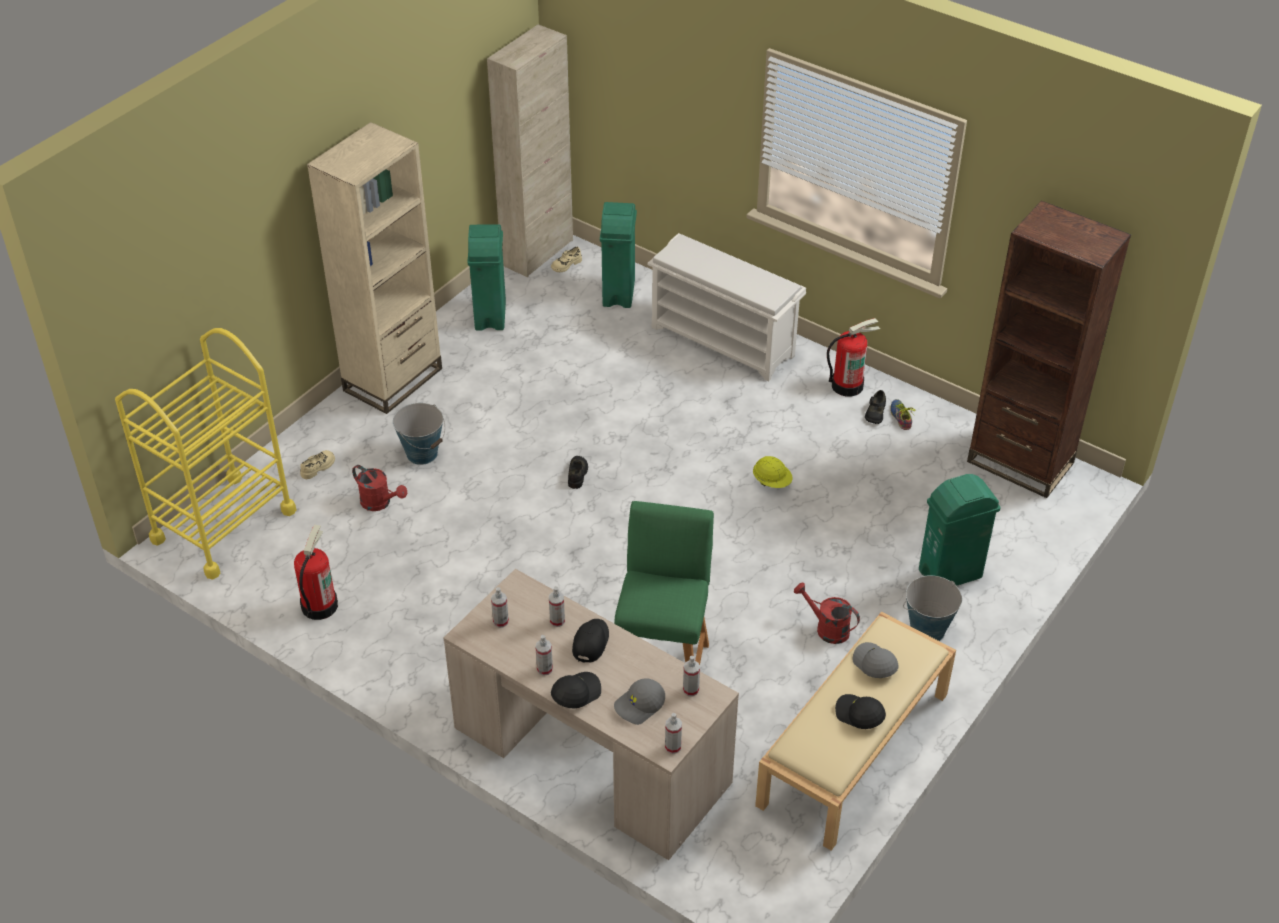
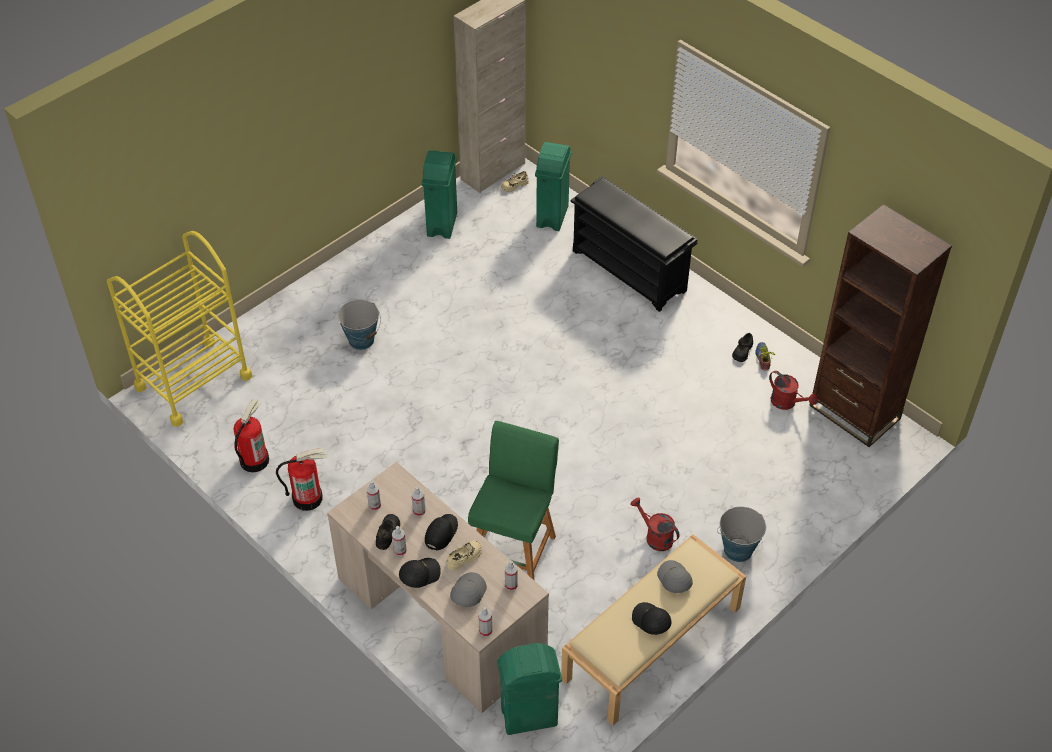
camera: 10 degrees right, 5 degrees up
(318, 467) = (277, 341): beige shoe -> beige shoe (464, 557)
(380, 503) = (319, 379): red watering can -> red watering can (787, 403)
(393, 380) = (351, 272): beige bookcase -> none
(577, 474) = (482, 374): black shoe -> black shoe (388, 533)
(640, 705) = (467, 592): grey cap -> grey cap turned 135 degrees clockwise
(724, 341) = (630, 271): white shoe rack -> black shoe rack
(772, 482) = (640, 402): yellow hard hat -> none
(847, 385) = (724, 323): fire extinguisher -> fire extinguisher (307, 498)
(951, 574) = (770, 503): green trash can -> green trash can (530, 717)

